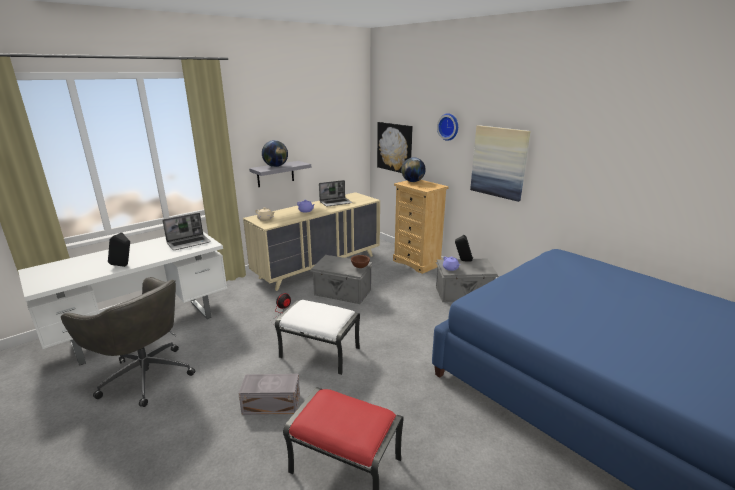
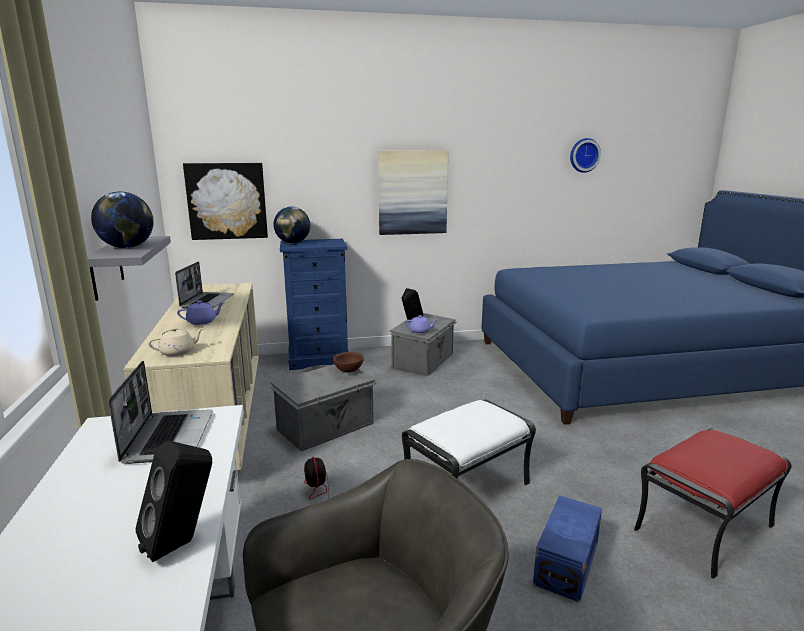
camera: 60 degrees left, 5 degrees down
(271, 403) = (565, 563): grey storage box -> blue storage box
(417, 262) = (319, 359): beige dresser -> blue dresser
(449, 126) = (331, 157): wall clock -> wall clock (584, 155)

